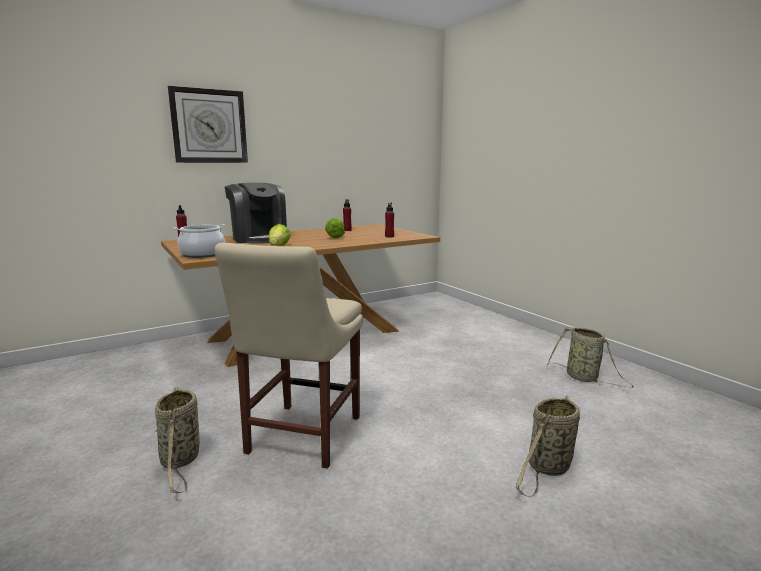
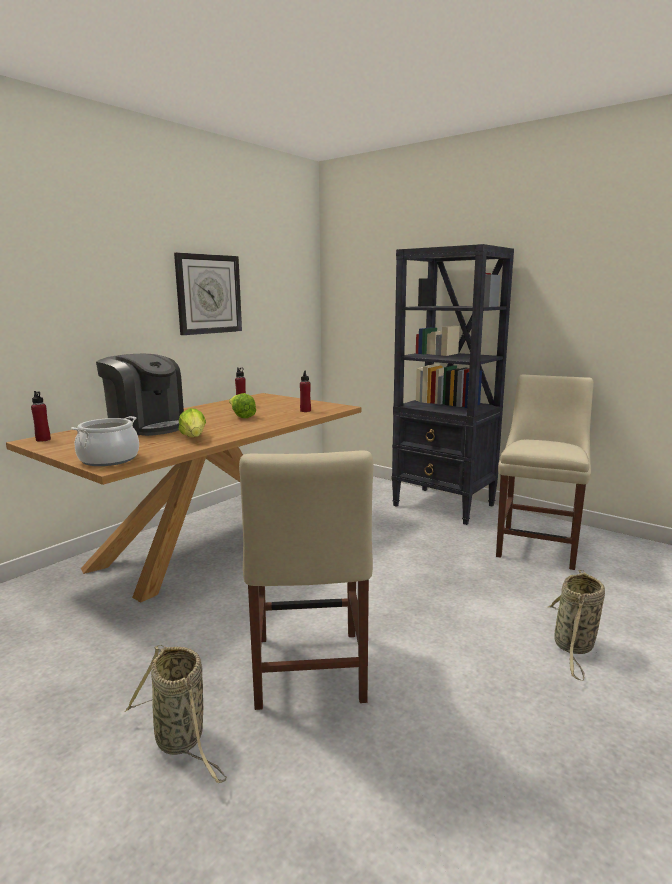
camera: 20 degrees left, 0 degrees up
(209, 126) = (61, 280): wall clock -> wall clock (208, 294)
(517, 334) = (444, 506): none -> black bookcase
(584, 378) = (538, 545): basket -> beige chair

